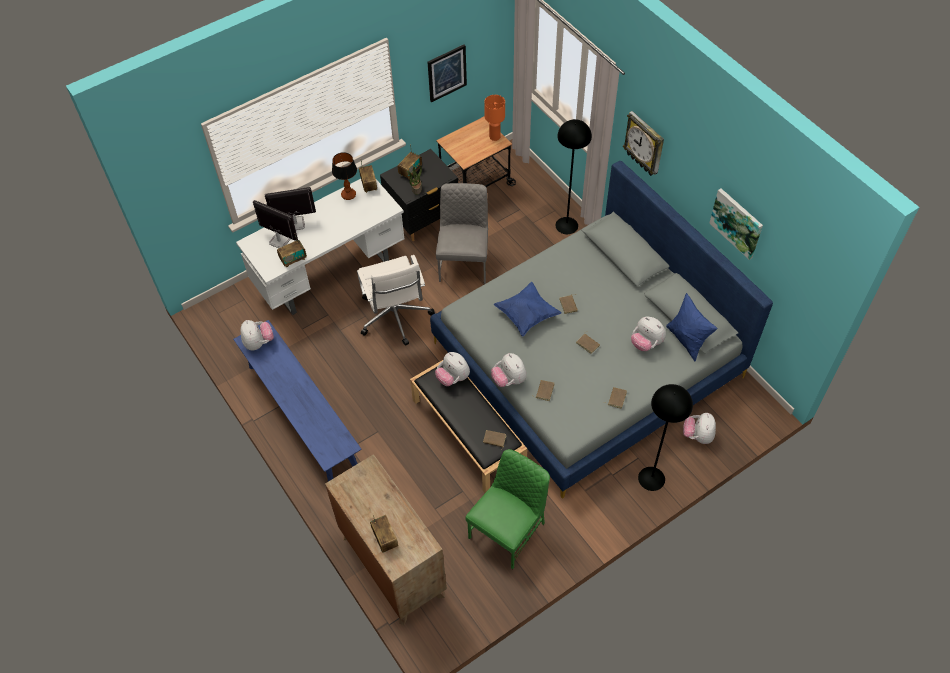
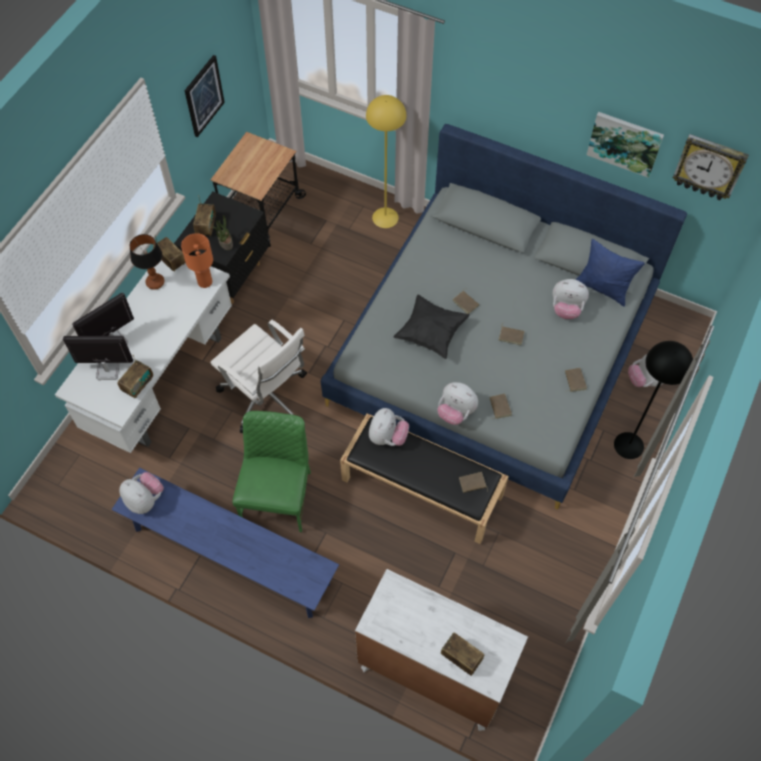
camera: 30 degrees left, 5 degrees up
(393, 566) = (433, 672): brown dresser -> white dresser
(453, 378) = (387, 437): plush toy -> plush toy turned 90 degrees counterclockwise
(464, 262) = (303, 302): grey chair -> none
(494, 136) = (272, 150): orange table lamp -> orange table lamp (204, 282)
(508, 530) = (526, 570): green chair -> green chair (278, 496)
(527, 315) = (431, 333): blue pillow -> black pillow
(567, 225) = (385, 217): black floor lamp -> yellow floor lamp
(644, 144) = (477, 95): wall clock -> wall clock (709, 167)

